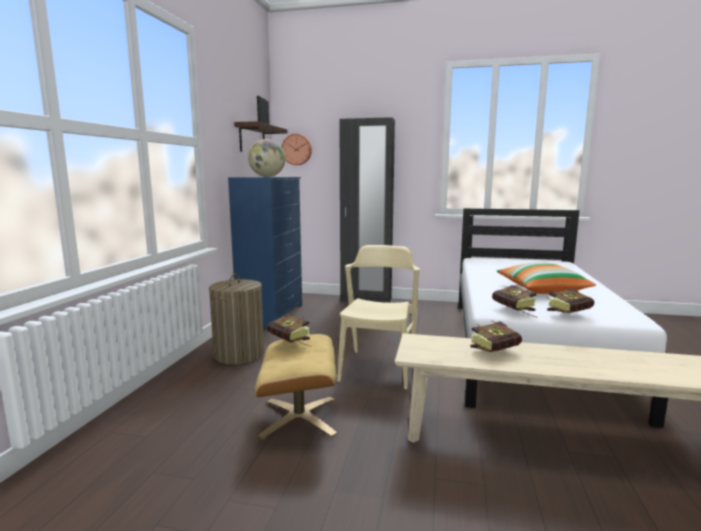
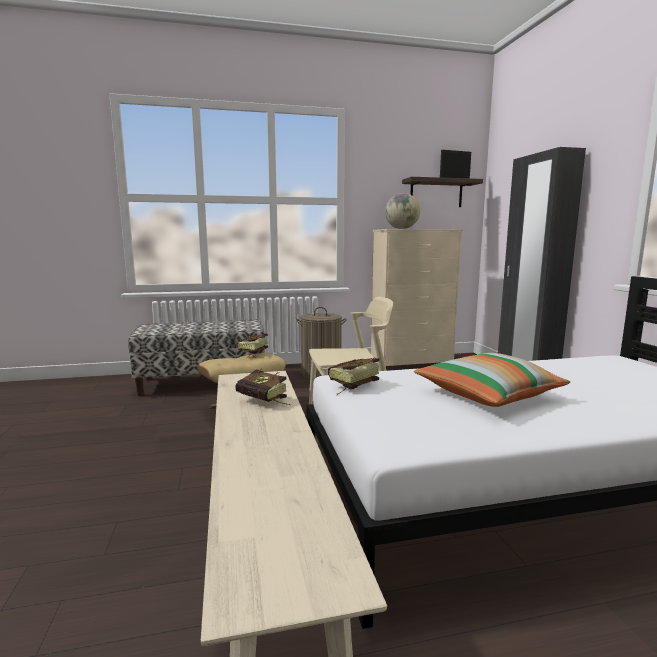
camera: 65 degrees right, 0 degrees up
(153, 433) = (203, 382): none -> bench
(272, 315) = (412, 364): blue dresser -> beige dresser
(297, 149) = (499, 199): wall clock -> none
(572, 313) = (373, 409): book -> none

